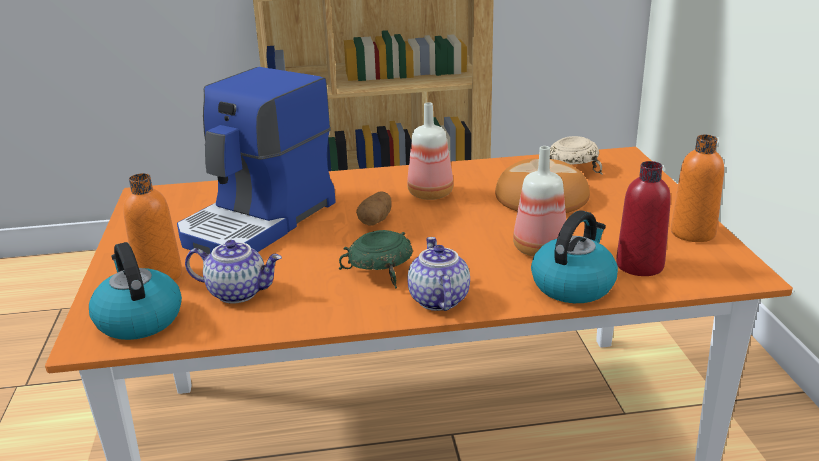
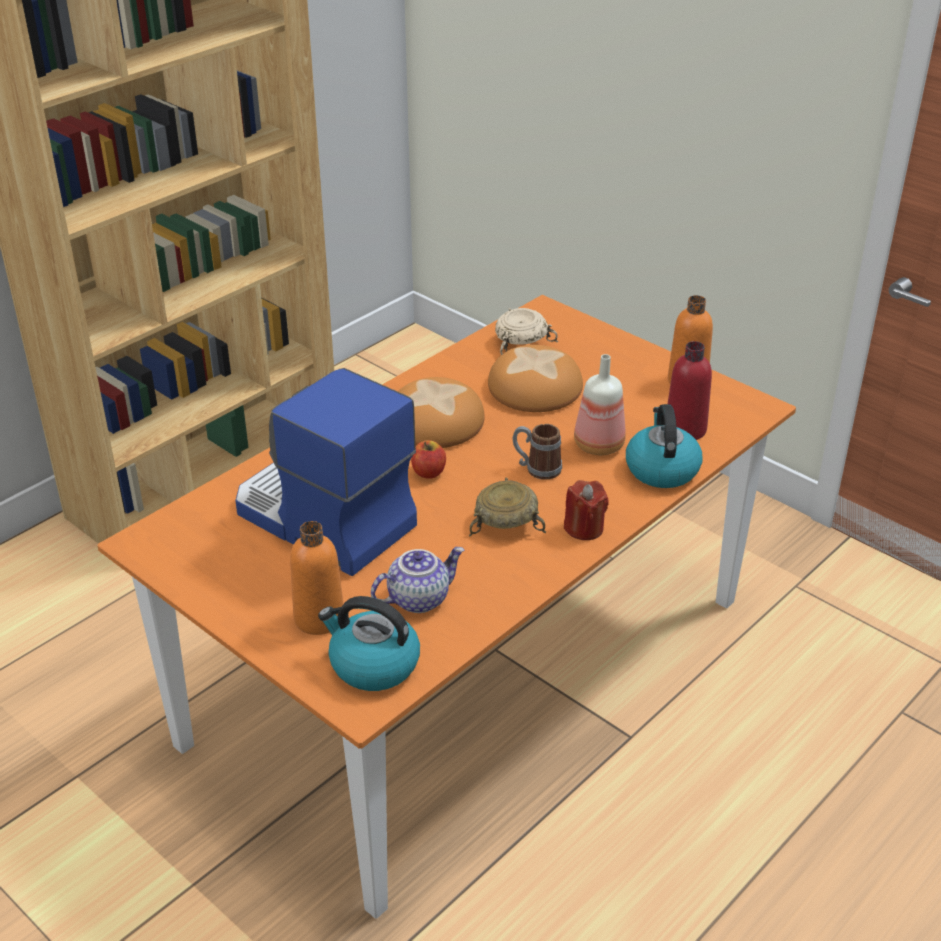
camera: 40 degrees left, 10 degrees up
(260, 222) = (322, 520): coffee machine -> coffee machine turned 135 degrees clockwise
(376, 220) = (429, 472): potato -> apple
(383, 271) = (507, 521): green bowl -> beige bowl
(430, 193) = (435, 421): bottle -> bread
(437, 300) = (584, 528): teapot -> red candle
(461, 246) = (537, 468): none -> mug

